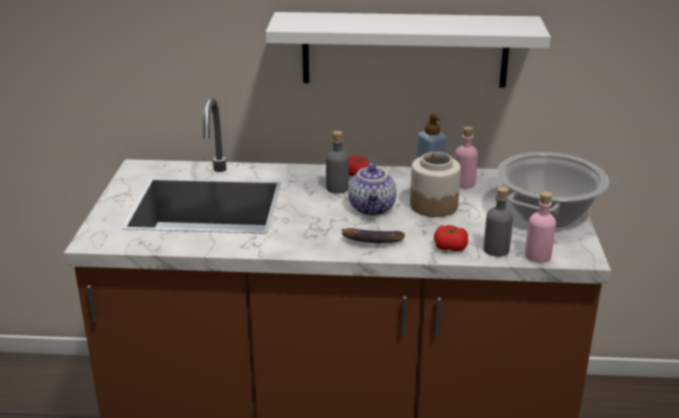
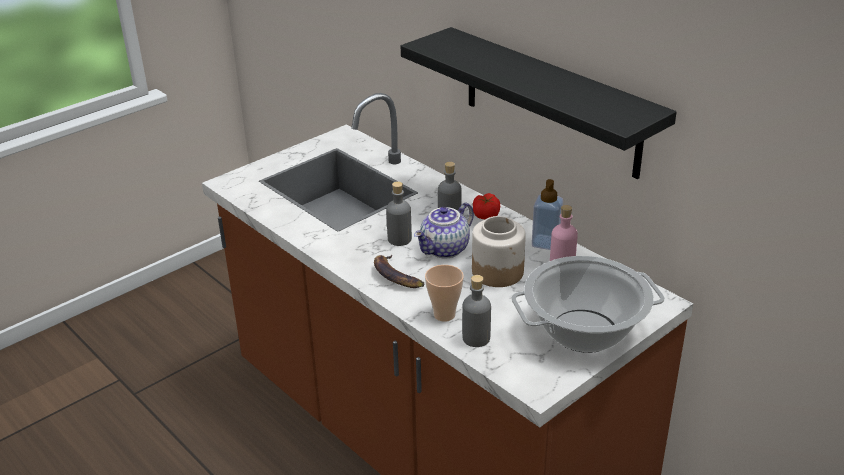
camera: 45 degrees right, 5 degrees up
(326, 216) = (399, 239): none -> grey bottle
(404, 49) = (550, 102): white shelf -> black shelf
(450, 247) = (444, 315): tomato -> cup
(538, 255) = (501, 363): pink bottle -> none

